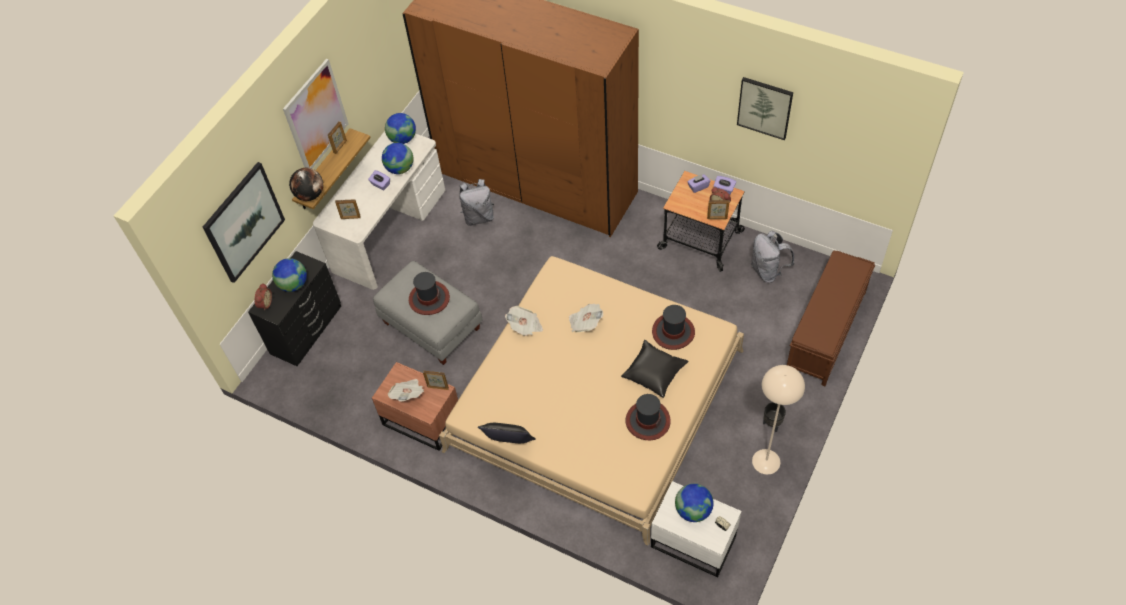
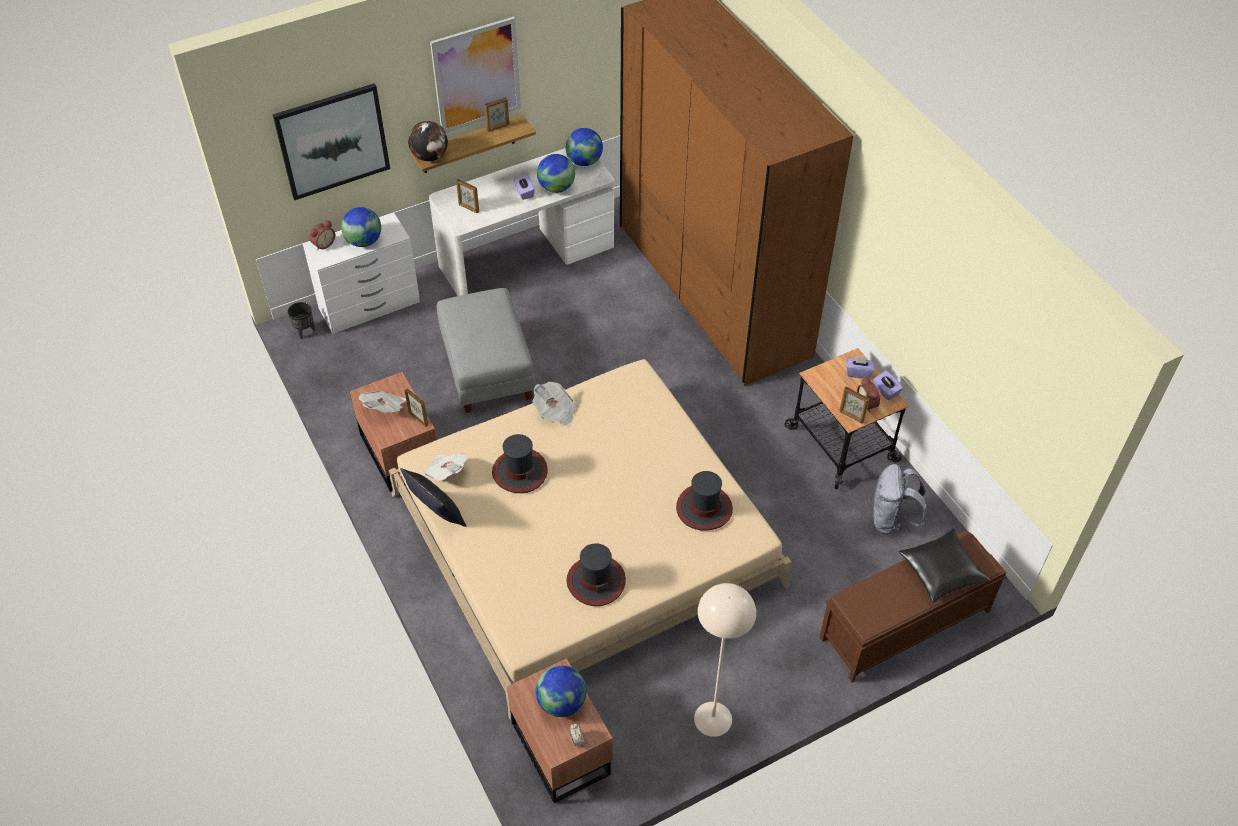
camera: 30 degrees right, 5 degrees down
(307, 330) = (370, 306): black dresser -> white dresser
(429, 299) = (486, 331): hat -> hat (519, 471)
(479, 217) = (624, 291): grey backpack -> none
(585, 323) = (619, 444): newspaper -> newspaper (446, 472)
(653, 372) = (646, 536): black pillow -> black pillow (941, 570)
(693, 540) = (561, 746): white nightstand -> brown nightstand
(765, 107) = (954, 301): picture -> none
(771, 424) = (753, 684): black planter -> black planter (304, 331)

